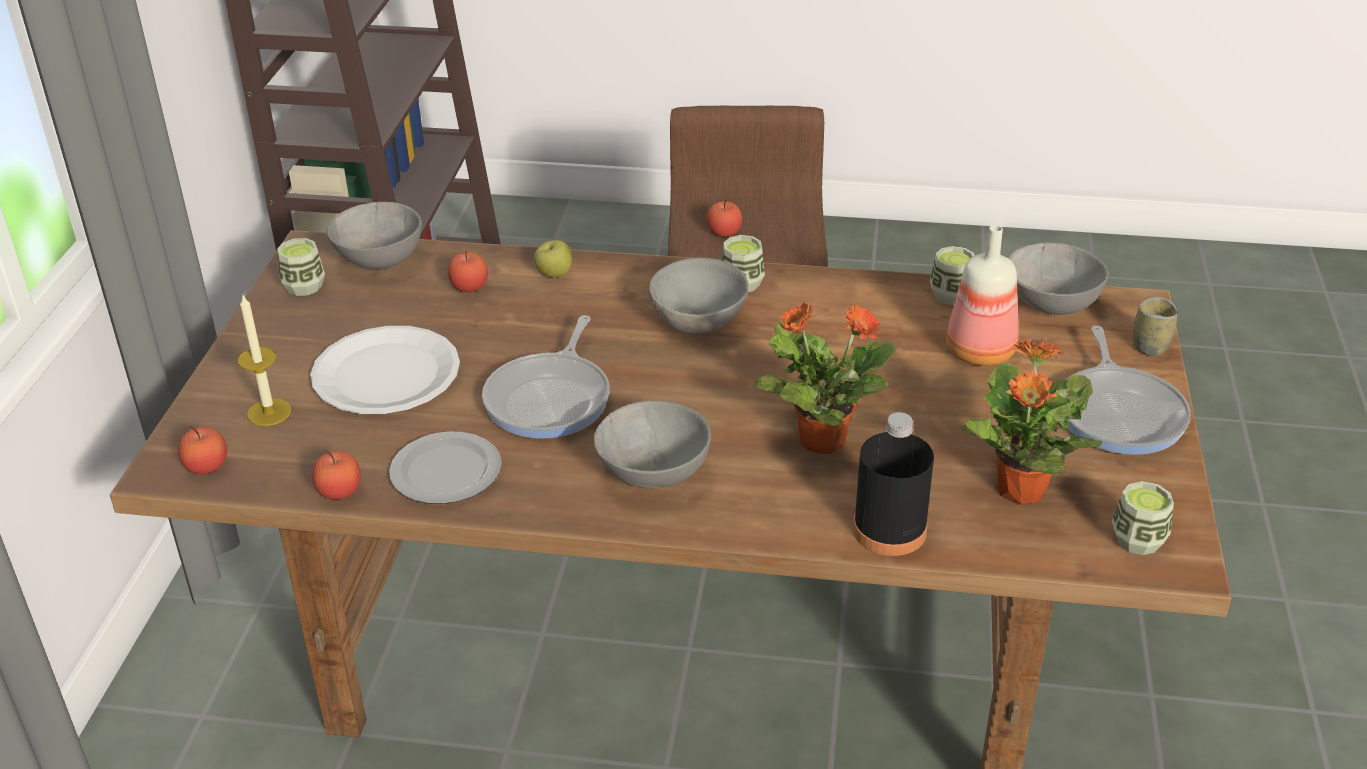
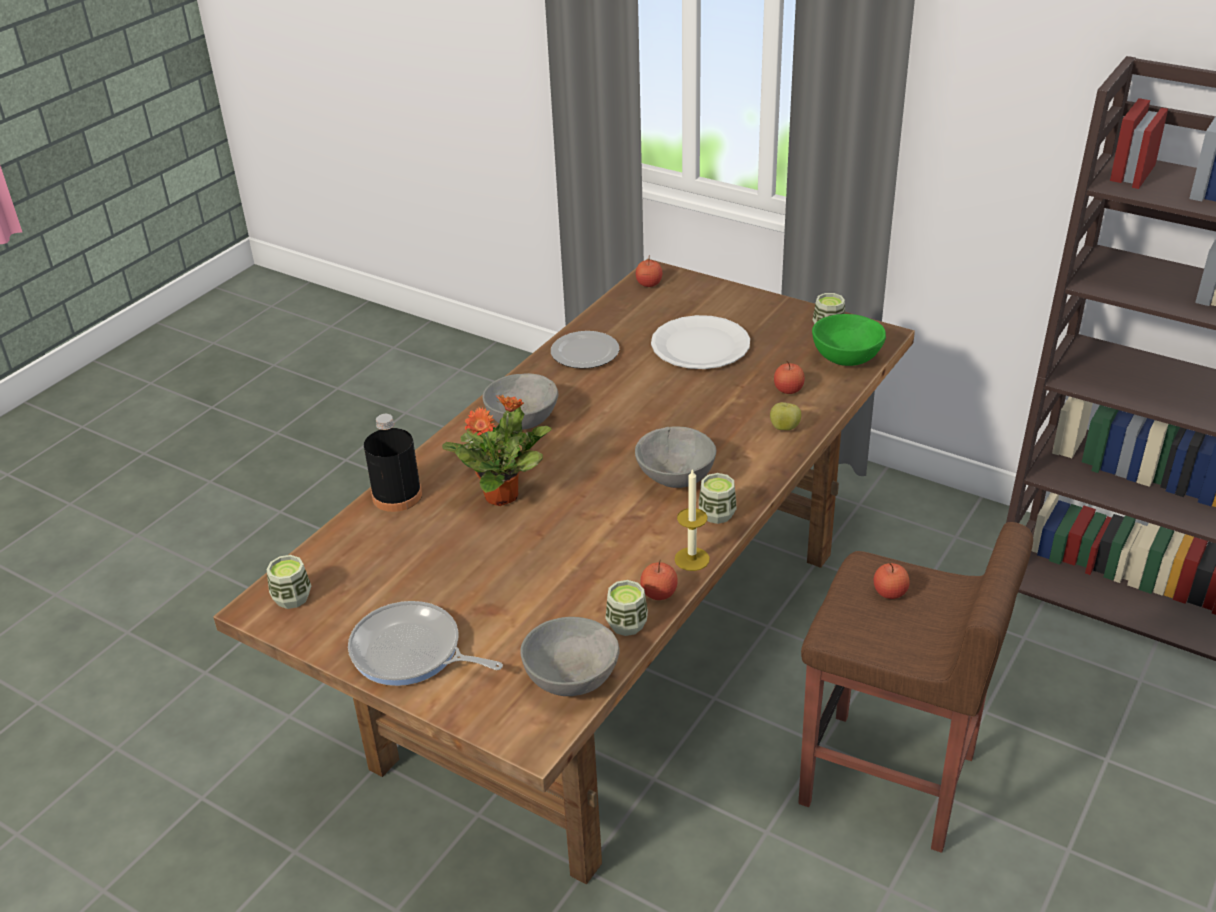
camera: 115 degrees right, 0 degrees up
(269, 412) = (687, 305): candle -> candle (692, 559)
(339, 491) = (595, 319): apple -> apple (659, 593)
(378, 262) = (845, 358): grey bowl -> green bowl
(551, 398) = (629, 399): frying pan -> none
(981, 351) = (540, 610): bottle -> none
(1019, 490) = (380, 564): potted plant -> none
(1150, 346) = (472, 716): cup -> none

